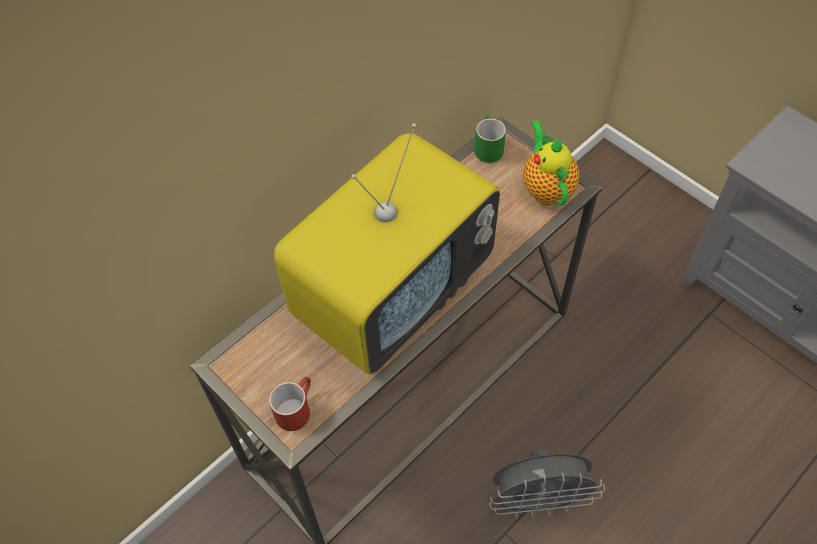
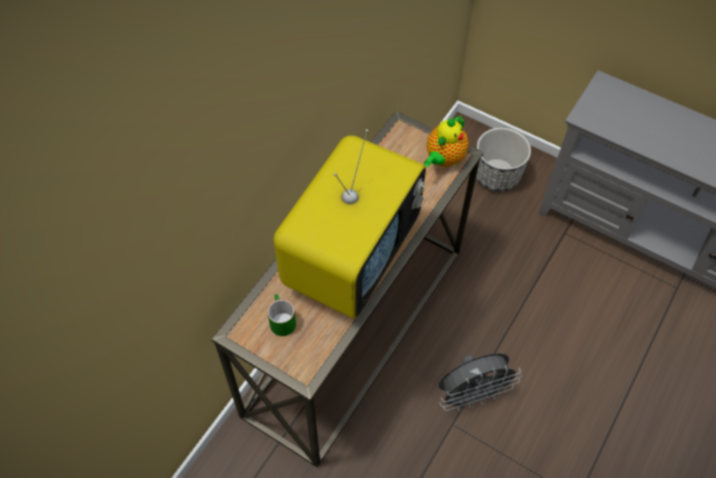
camera: 15 degrees left, 0 degrees up
(295, 408) = (302, 354): red mug -> none
(487, 147) = (392, 135): green mug -> green mug (280, 320)
(546, 188) = (443, 159): teapot -> teapot turned 120 degrees counterclockwise
(636, 225) = (496, 175): none -> planter

